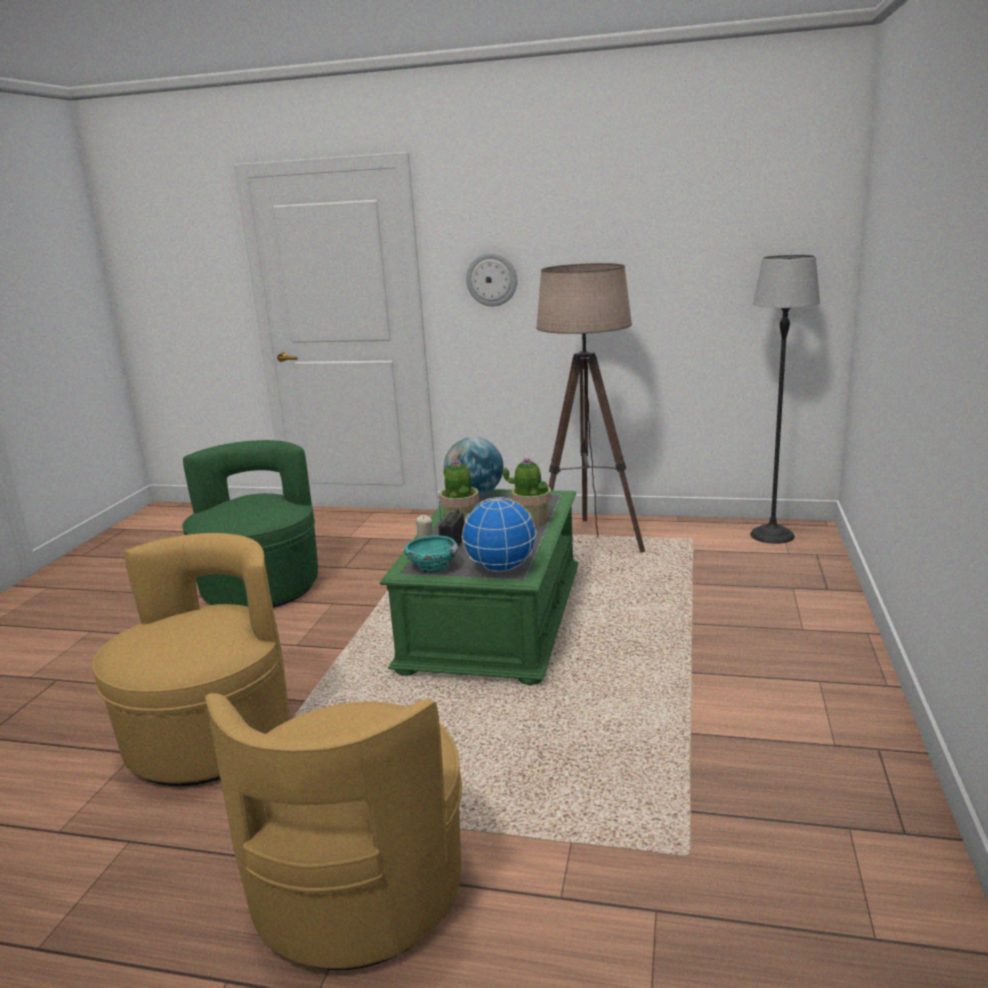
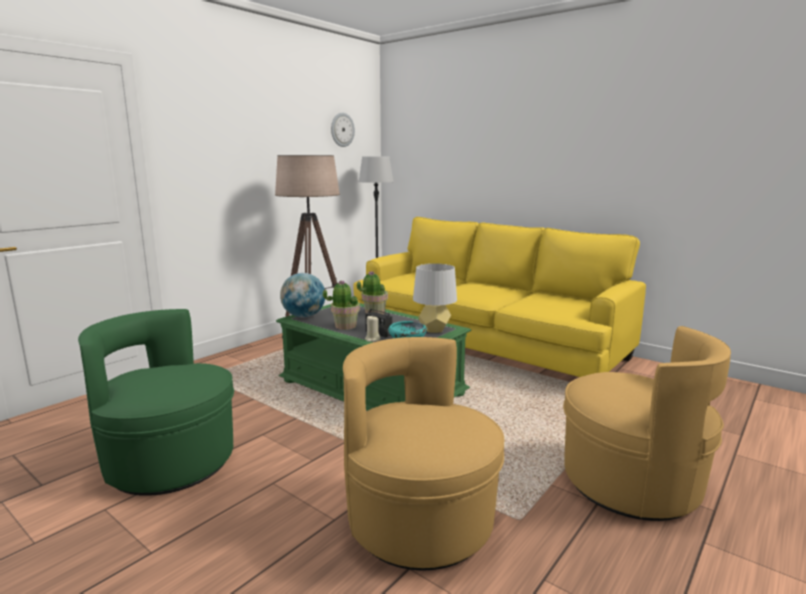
camera: 65 degrees left, 5 degrees down
(492, 279) = (205, 167): wall clock -> wall clock (342, 130)
(500, 568) = (434, 330): globe -> grey table lamp
(763, 654) = (486, 345): none -> yellow sofa

